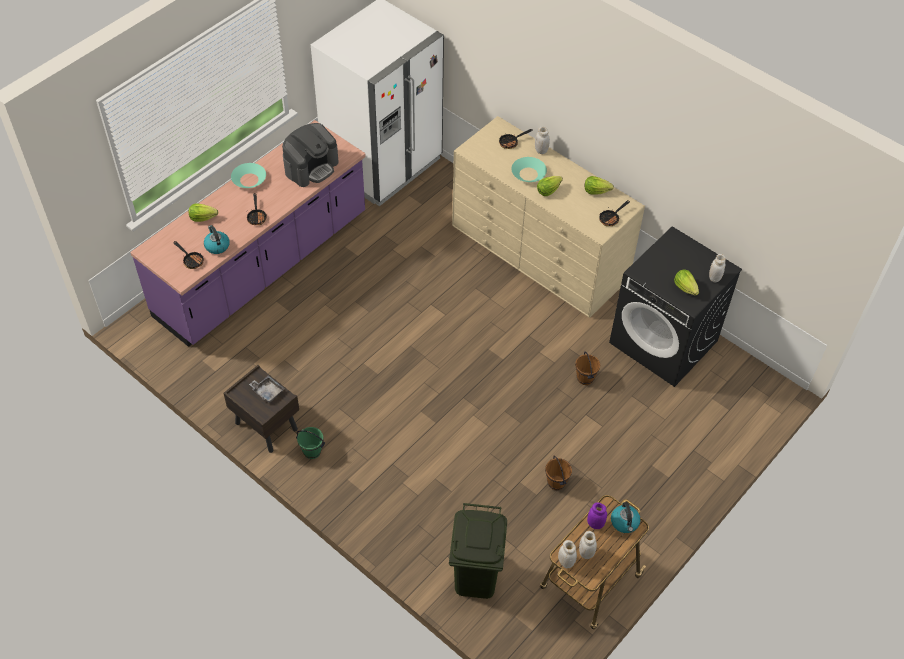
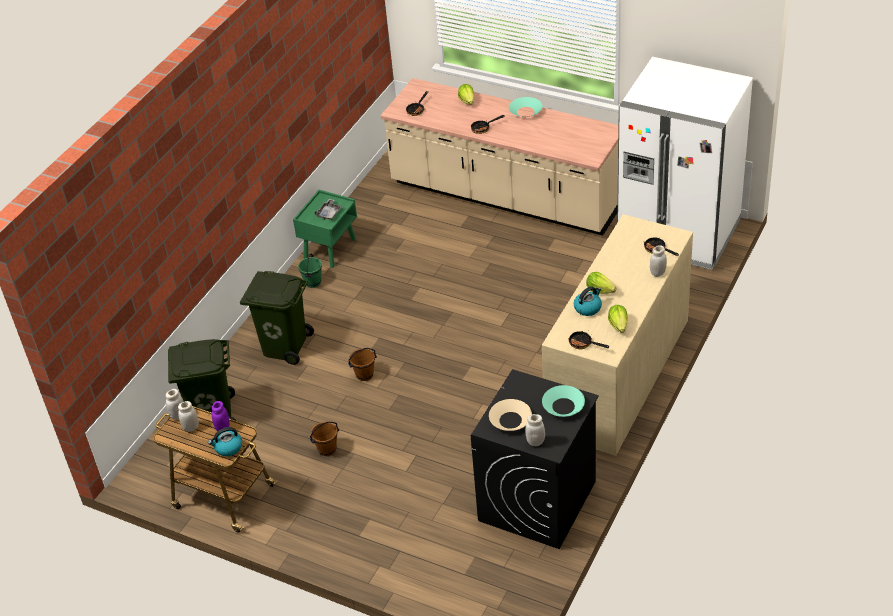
camera: 80 degrees right, 10 degrees down
(217, 246) = (439, 117): kettle -> kettle (588, 308)
(263, 266) = (505, 196): purple counter -> beige counter
(265, 426) = (330, 249): brown nightstand -> green nightstand
(311, 167) = (561, 141): coffee machine -> none
(399, 493) = (285, 346): none -> green trash can
(528, 174) = (617, 271): turquoise bowl -> turquoise bowl (563, 406)
(585, 378) = (462, 446): brown bucket -> brown bucket (364, 375)
(685, 287) = (510, 420): lettuce -> beige bowl

